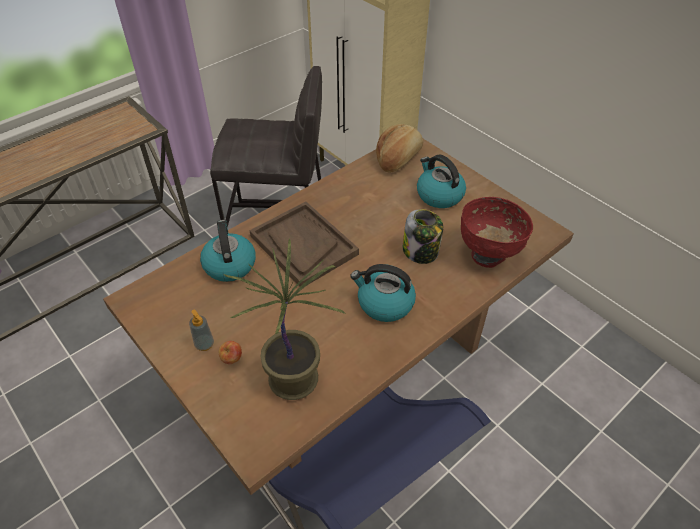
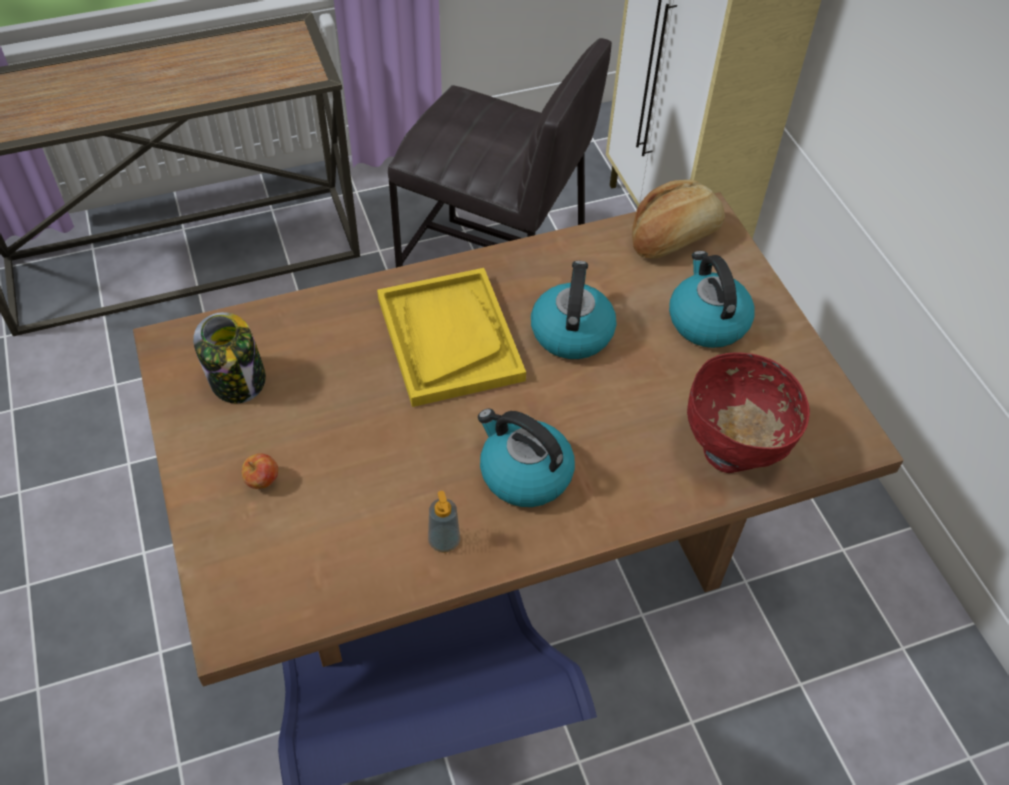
camera: 20 degrees right, 5 degrees up
(204, 344) = (235, 445): soap dispenser -> soap dispenser (444, 541)
(229, 264) = (326, 334): kettle -> kettle (571, 331)
(294, 378) = (335, 542): potted plant -> none
(303, 245) = (449, 338): brown tray -> yellow tray
(421, 251) = (626, 408): jar -> jar (238, 381)

